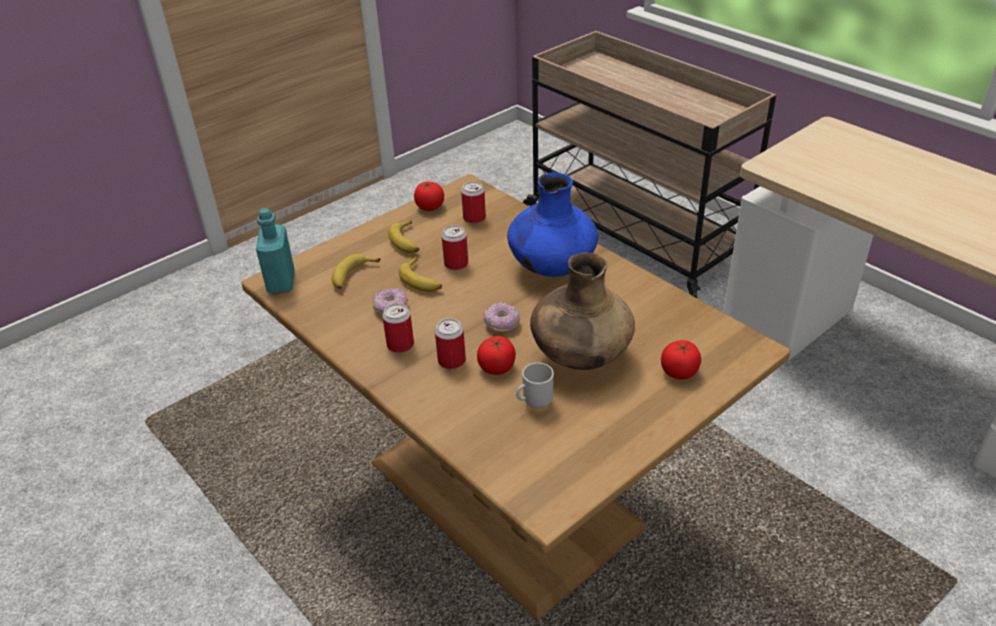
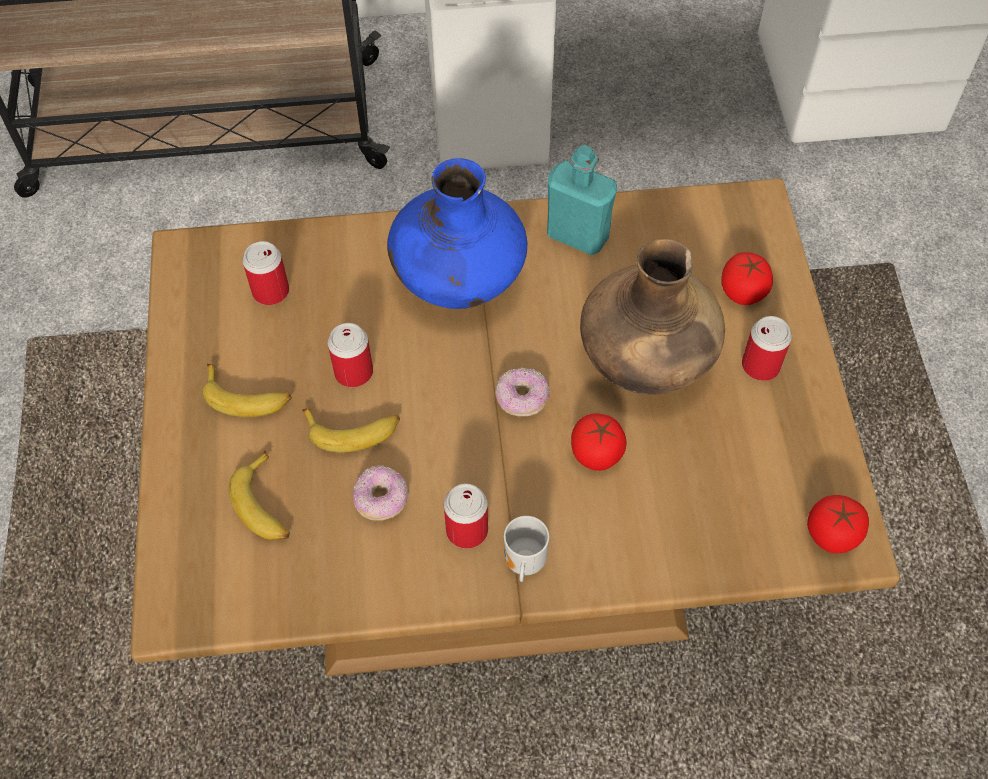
camera: 55 degrees left, 20 degrees up
(281, 282) = (191, 603): turquoise bottle -> turquoise bottle (577, 235)
(430, 207) = (189, 323): tomato -> tomato (832, 534)
(451, 361) = (545, 492): can -> can (760, 365)
(535, 402) = (687, 453): mug -> mug (522, 563)

